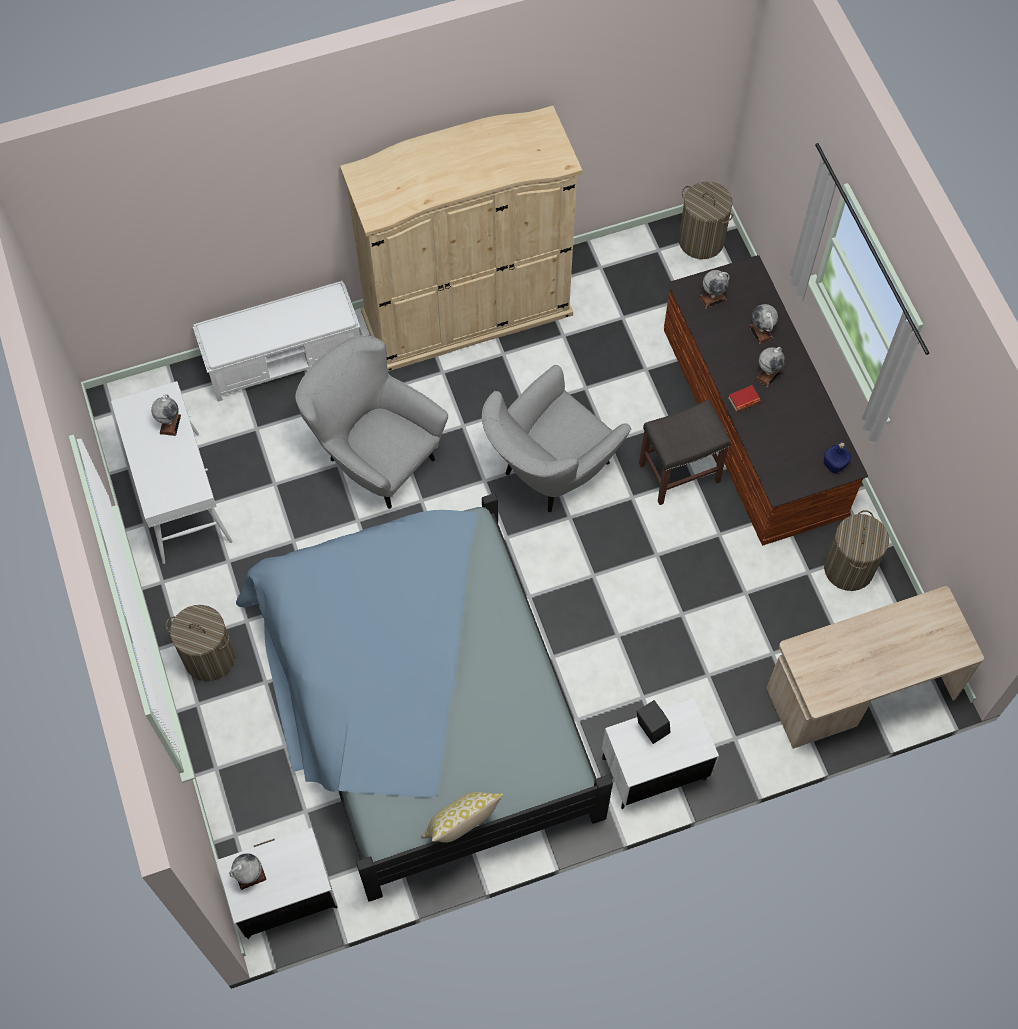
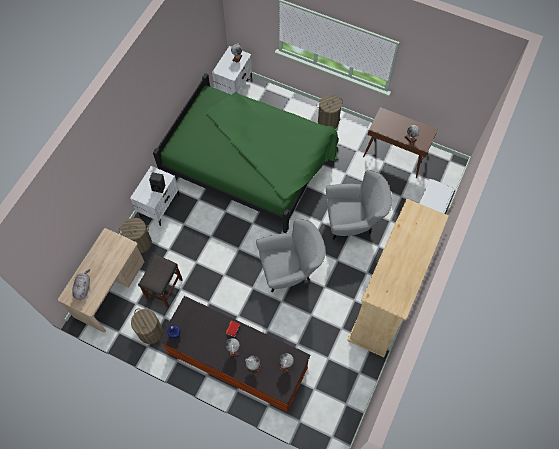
camera: 135 degrees right, 0 degrees up
(180, 497) = (395, 155): white console table -> brown console table
(420, 703) = (251, 163): blue bed -> green bed
(461, 826) = (190, 112): pillow -> none
(550, 472) = (290, 270): grey armchair -> grey armchair turned 75 degrees clockwise
(680, 472) = (245, 313): grey stool -> grey stool (164, 289)
(701, 240) = (334, 426): laundry basket -> laundry basket (140, 242)
(927, 643) = (83, 287): none -> grey plush toy

